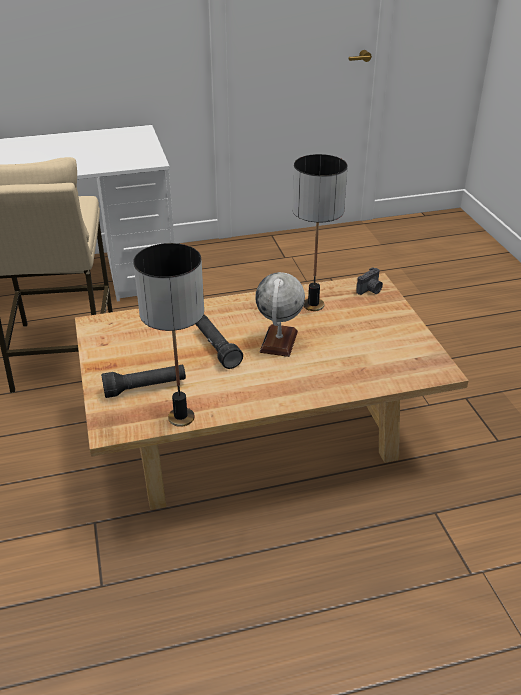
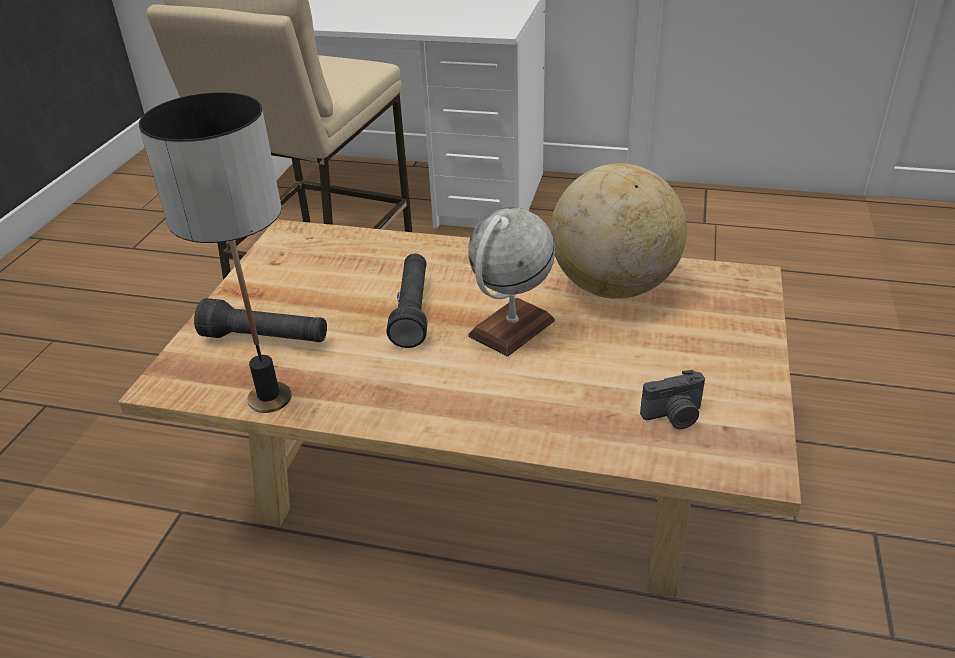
camera: 30 degrees right, 0 degrees up
(313, 305) = (614, 287): table lamp -> globe
(370, 290) = (731, 288): camera -> camera (674, 416)

